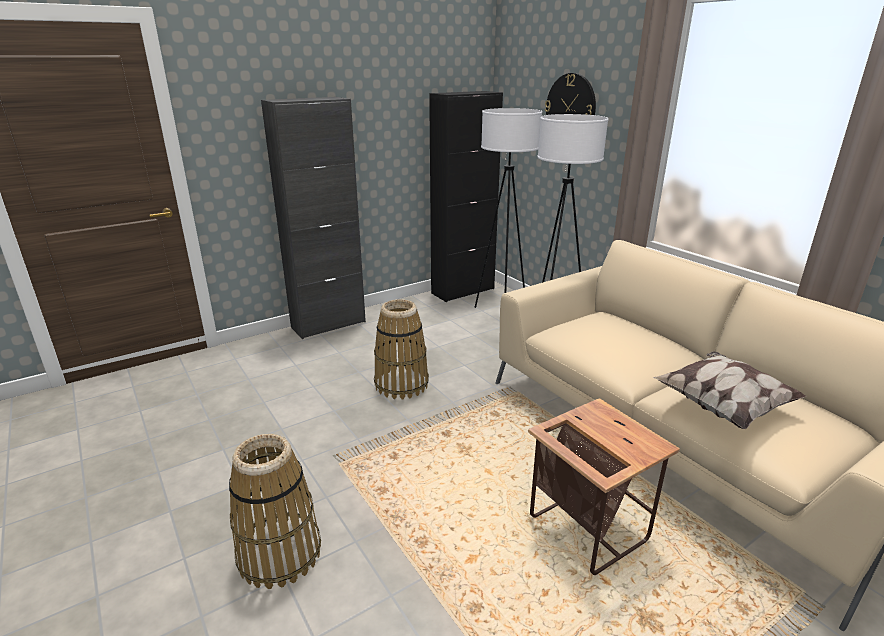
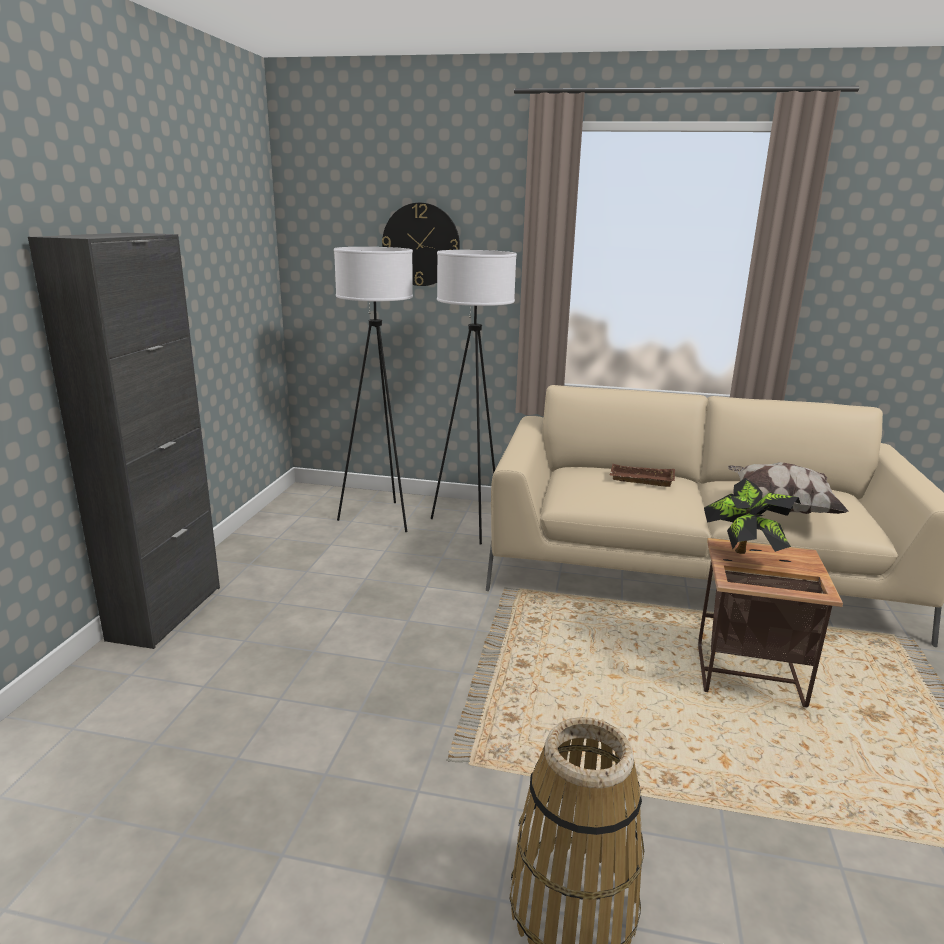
camera: 45 degrees left, 5 degrees down
(401, 384) = (392, 639): basket -> none
(463, 291) = (293, 507): black cabinet -> none
(596, 421) = (743, 557): none -> potted plant
(631, 339) = (640, 480): none -> brown tray

